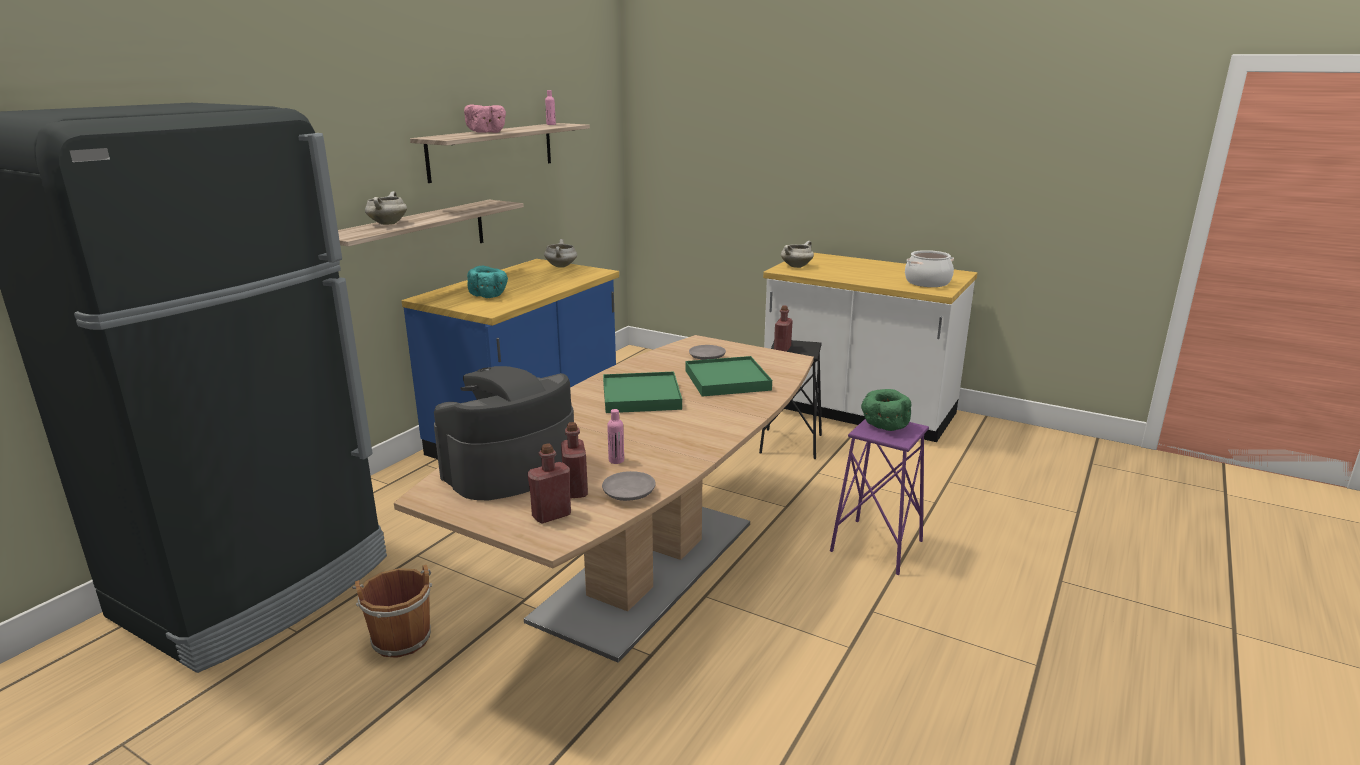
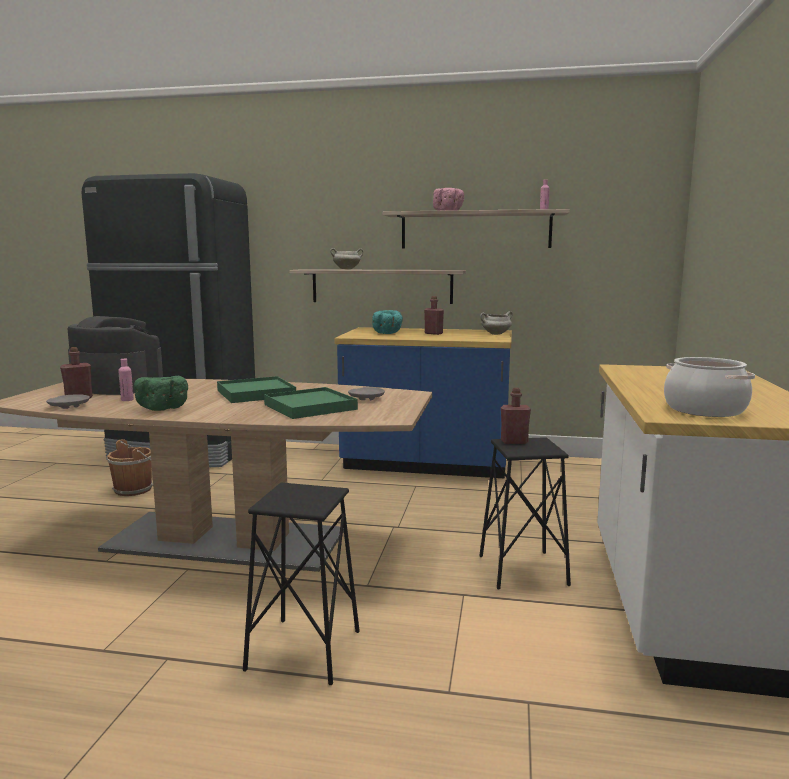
camera: 70 degrees right, 10 degrees down
(551, 515) = (43, 398): red bottle -> red bottle (433, 333)
(796, 266) = (650, 369): white cooking pot -> none
(876, 546) = (304, 650): purple stool -> black stool
(883, 426) = (309, 494): green bowl -> green bowl (163, 408)

